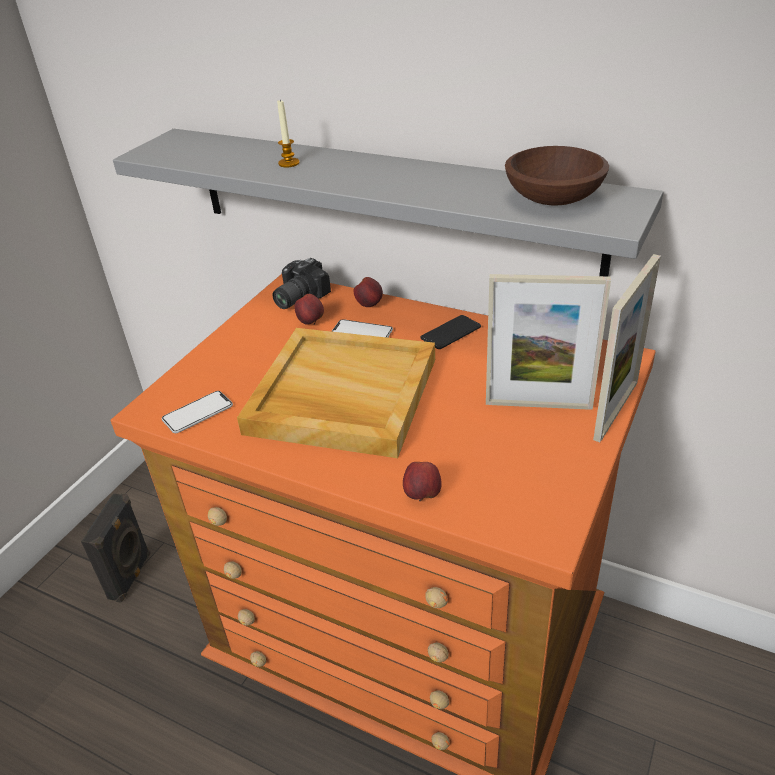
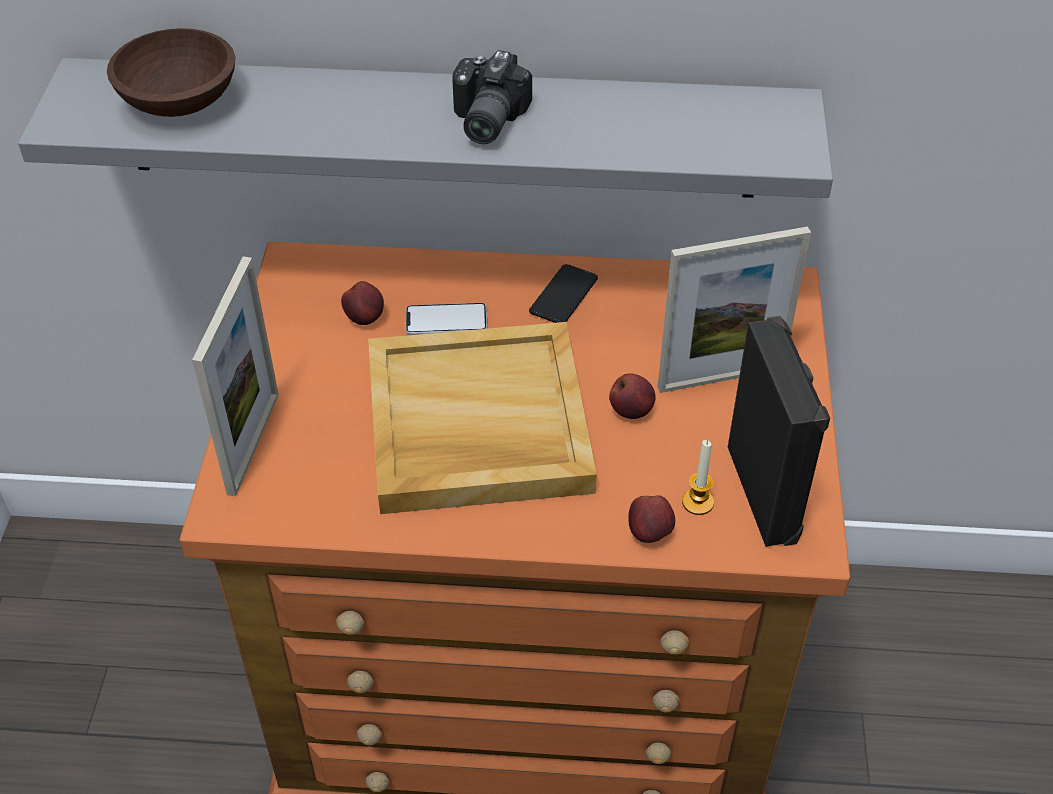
camera: 25 degrees left, 10 degrees up
(131, 576) = (85, 730): black speaker -> black speaker (766, 493)
(198, 413) = (300, 498): phone -> none
(289, 163) = (311, 111): candle -> candle (698, 502)
(296, 298) = (319, 281): camera -> camera (484, 120)
(370, 305) = (431, 272): apple -> apple (631, 411)
(551, 198) = (702, 125): brown bowl -> brown bowl (177, 101)
(616, 410) = (809, 363): picture frame -> picture frame (253, 443)

